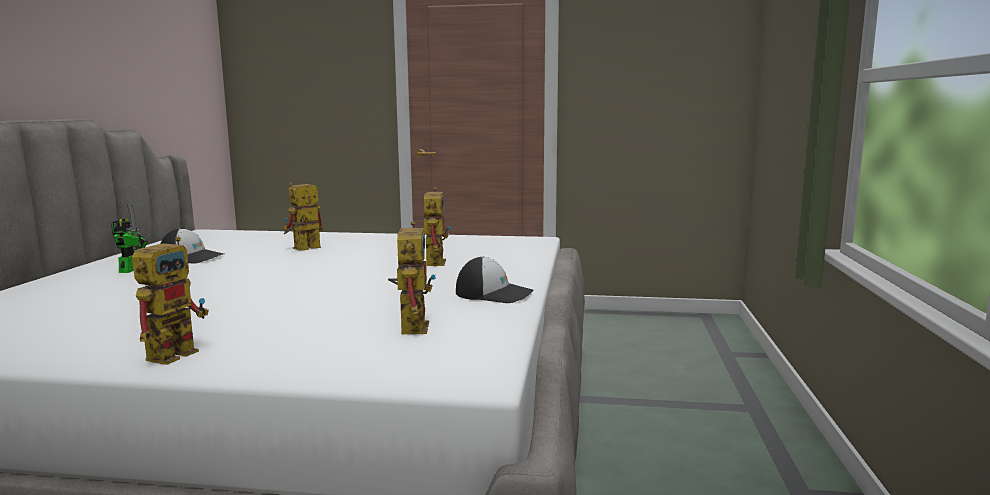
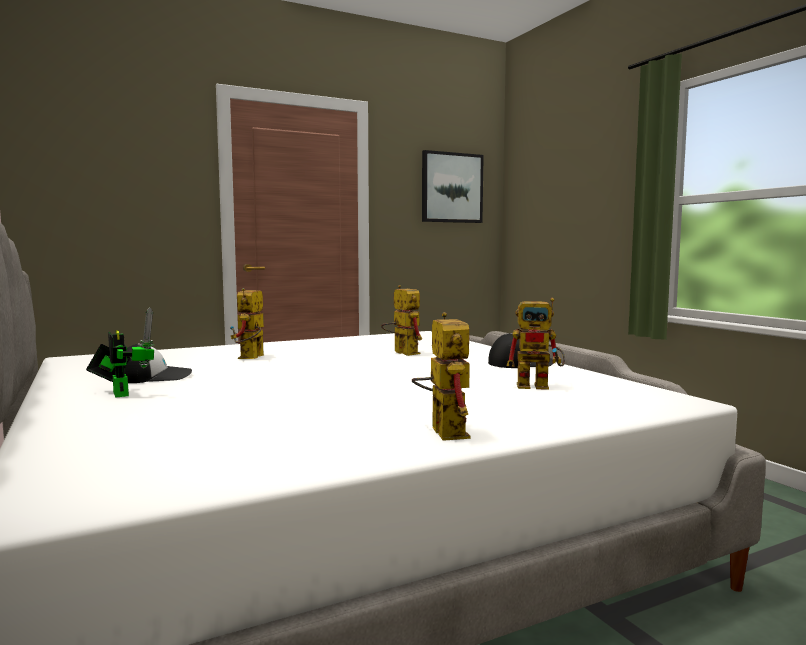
camera: 35 degrees left, 5 degrees down
(411, 325) = (540, 386): toy robot -> toy robot turned 135 degrees clockwise
(674, 55) = (451, 188): none -> picture

